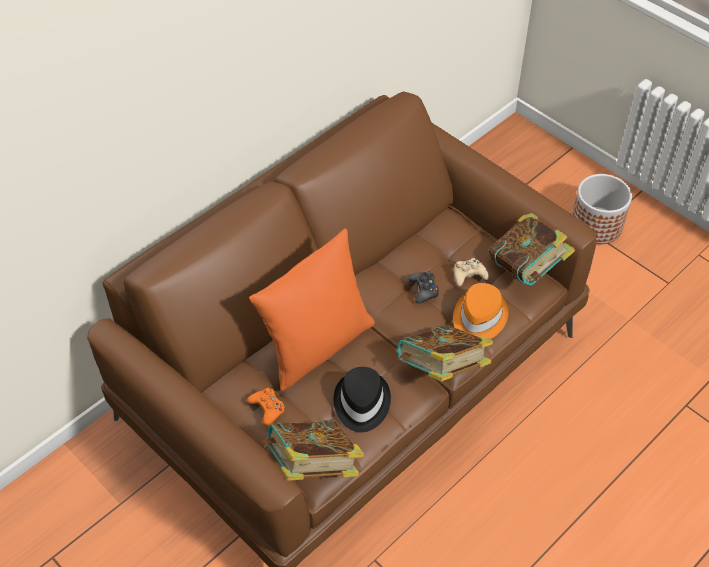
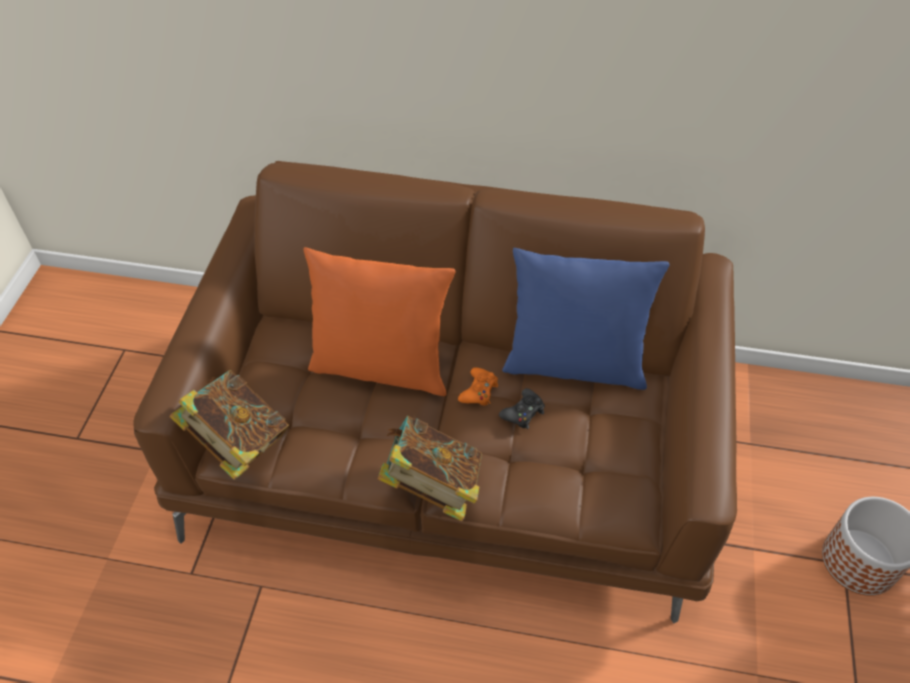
camera: 55 degrees right, 0 degrees up
(267, 408) = (278, 370): orange game controller -> orange game controller (479, 391)
(361, 403) = (338, 439): black hat -> none
(407, 242) = (574, 364): none -> blue pillow
(468, 275) = (578, 441): beige game controller -> none
(478, 317) = (530, 482): orange hat -> none
(527, 269) = (639, 491): book -> none

